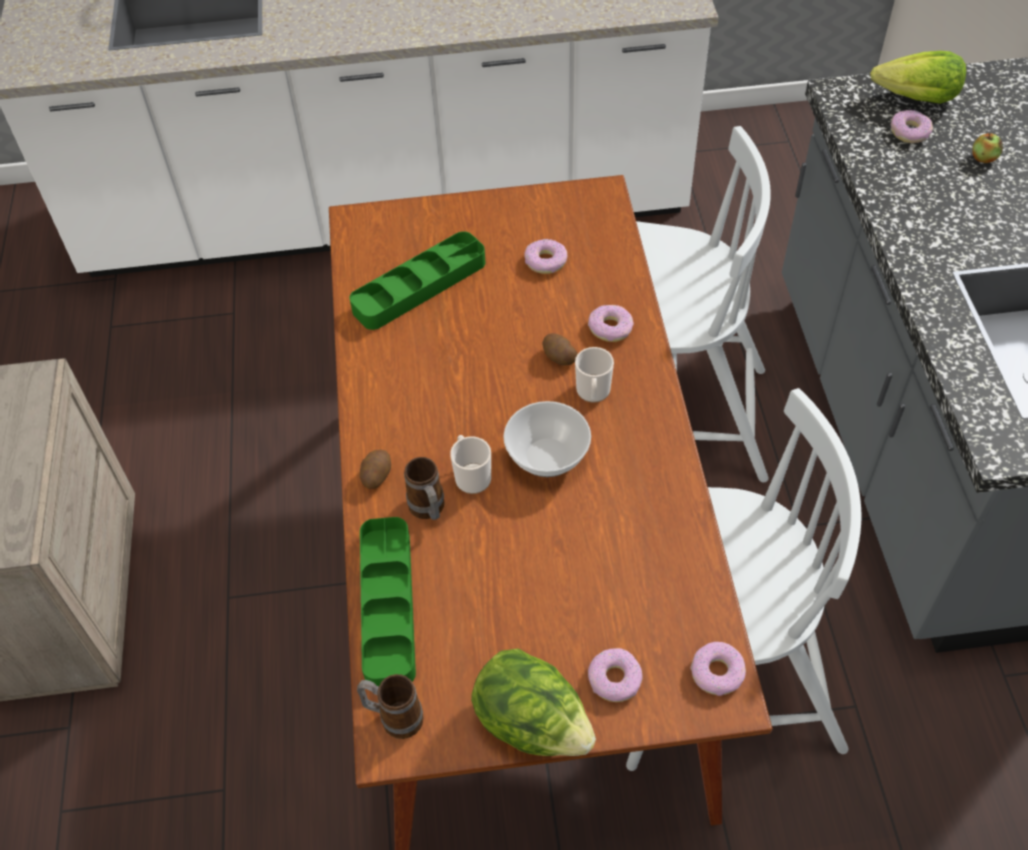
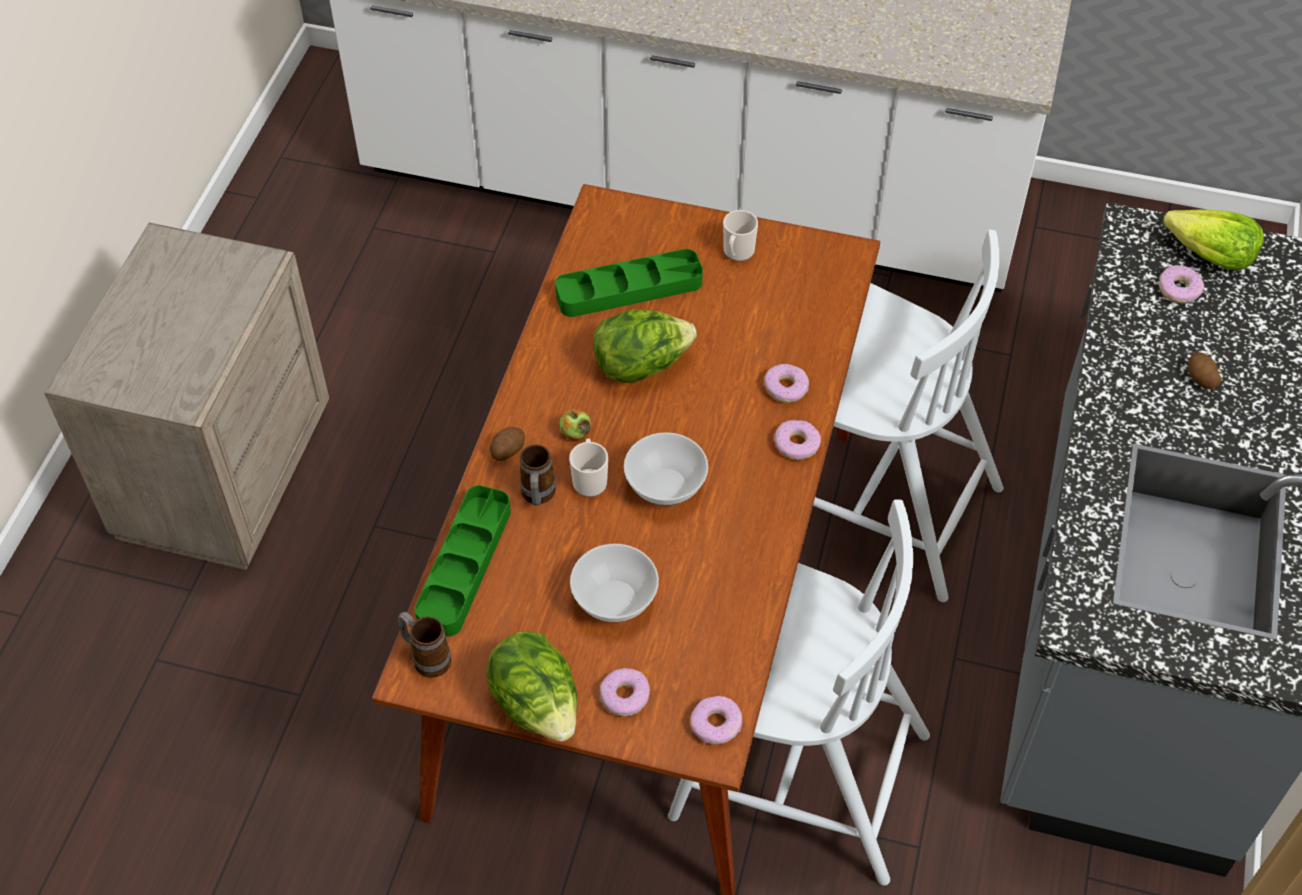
camera: 20 degrees right, 0 degrees up
(466, 351) = (641, 365): none -> lettuce
(545, 262) = (758, 304): donut -> donut (796, 445)
(553, 584) = (613, 599): none -> bowl
(558, 357) = (723, 399): potato -> potato (1200, 378)
(593, 393) = (737, 443): mug -> mug (737, 253)
(983, 158) = (1239, 340): apple -> apple (575, 433)

